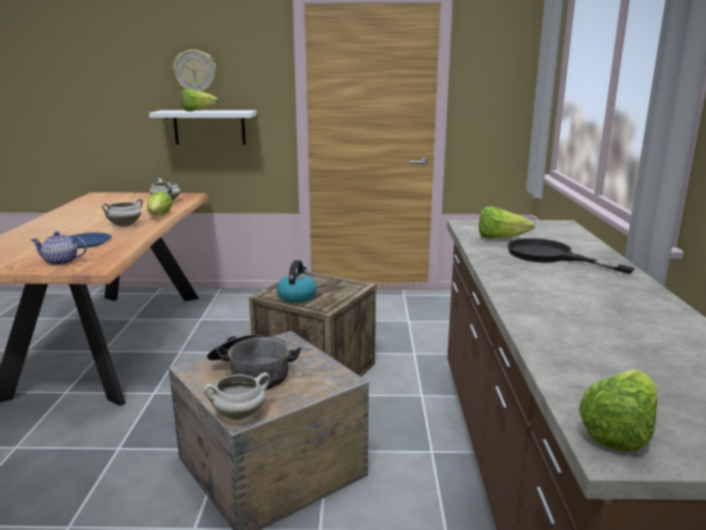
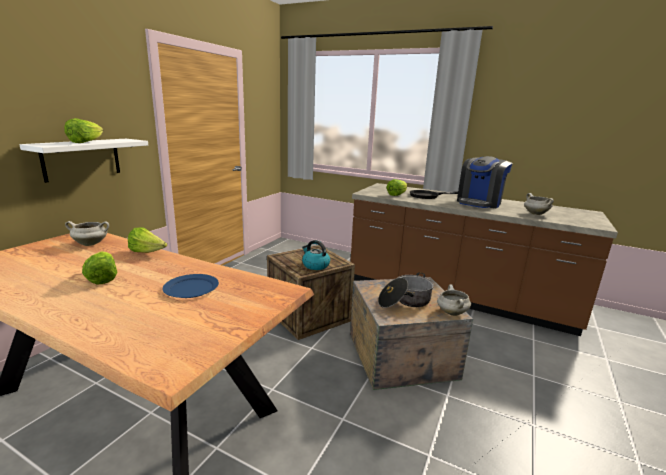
camera: 65 degrees left, 0 degrees up
(61, 262) = (247, 302): teapot -> none
(125, 225) = (154, 268): white cooking pot -> white cooking pot (535, 214)
(195, 72) = (60, 99): wall clock -> none
(585, 296) = (479, 203): none -> coffee machine
(618, 431) = (589, 224): lettuce -> lettuce (102, 278)

